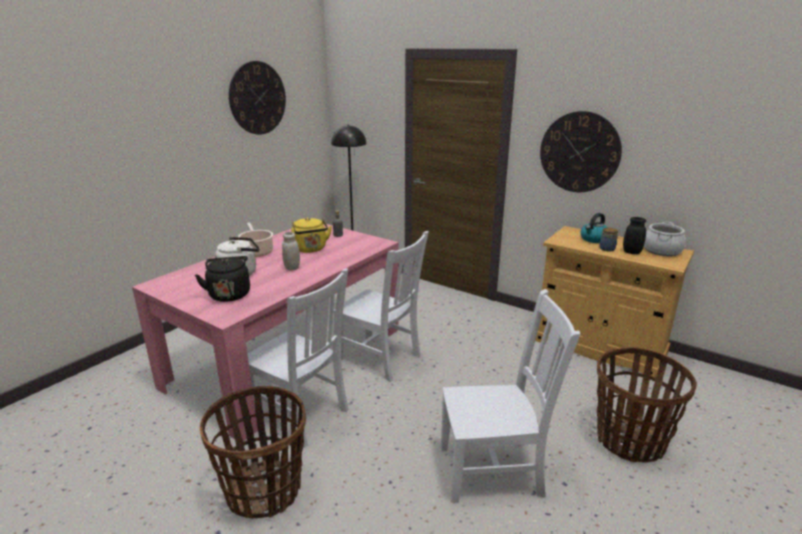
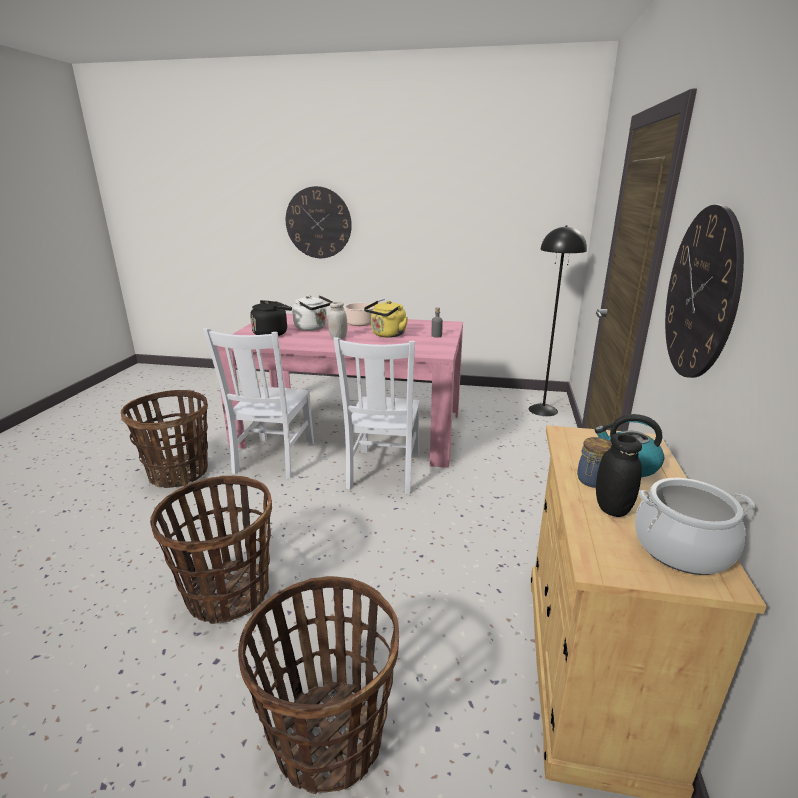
camera: 65 degrees right, 0 degrees up
(257, 98) = (481, 186): wall clock -> wall clock (318, 223)
(494, 470) = (227, 593): white chair -> basket

